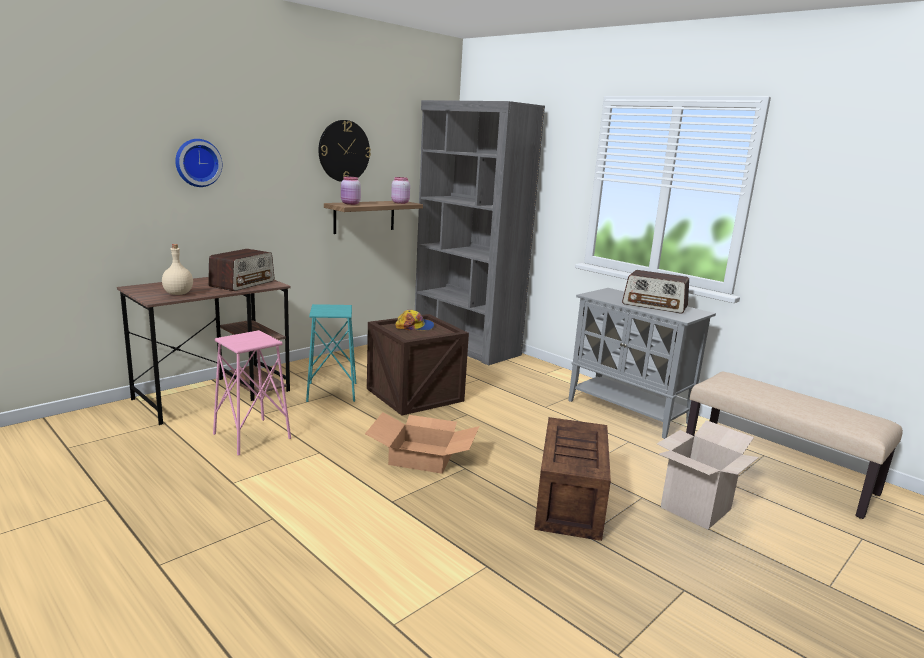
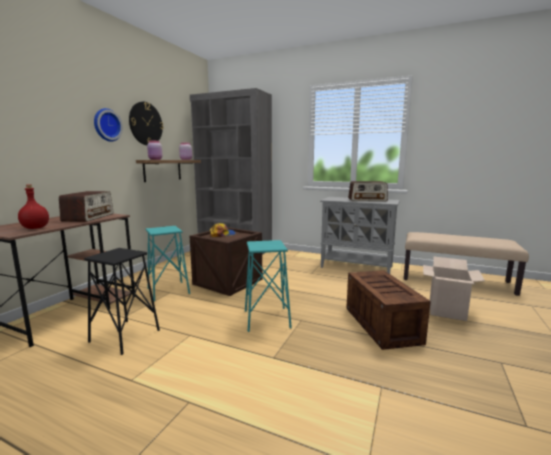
camera: 20 degrees left, 5 degrees down
(178, 293) = (35, 228): beige bottle -> red bottle
(197, 162) = (35, 123): wall clock -> wall clock (106, 125)
(251, 436) = (124, 336): pink stool -> black stool
(423, 456) = (267, 319): cardboard box -> turquoise stool

